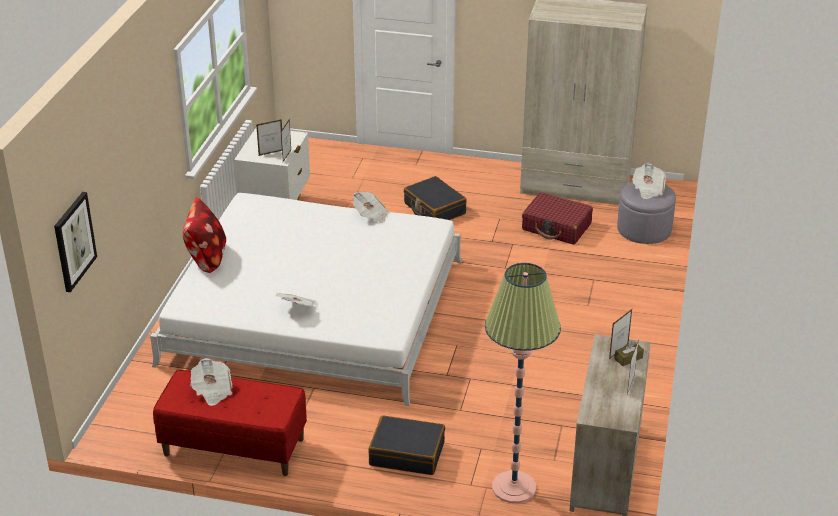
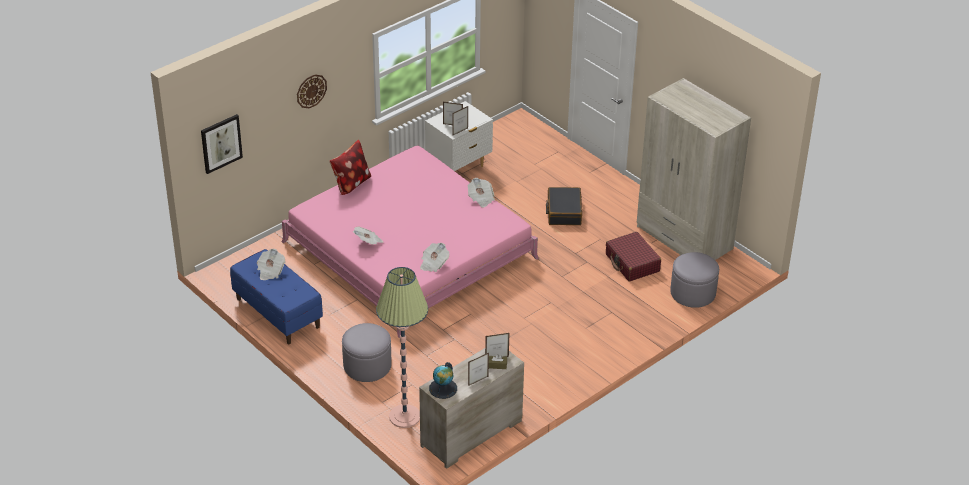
camera: 35 degrees right, 5 degrees up
(138, 142) = (311, 91): none -> wall clock
(233, 447) = (277, 313): red bench -> blue bench
(315, 311) = (409, 250): white bed -> pink bed
(407, 453) = (367, 365): black suitcase -> grey ottoman
(604, 411) = (443, 388): none -> globe
(648, 190) = (697, 263): newspaper -> newspaper (433, 264)

